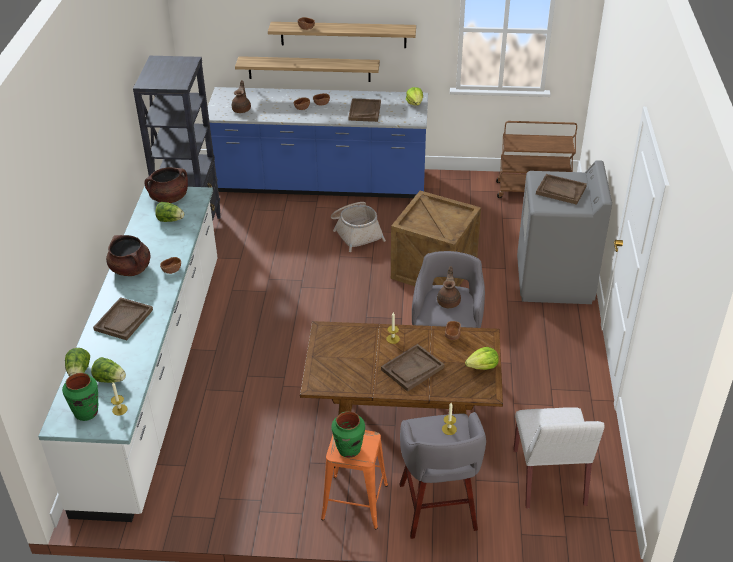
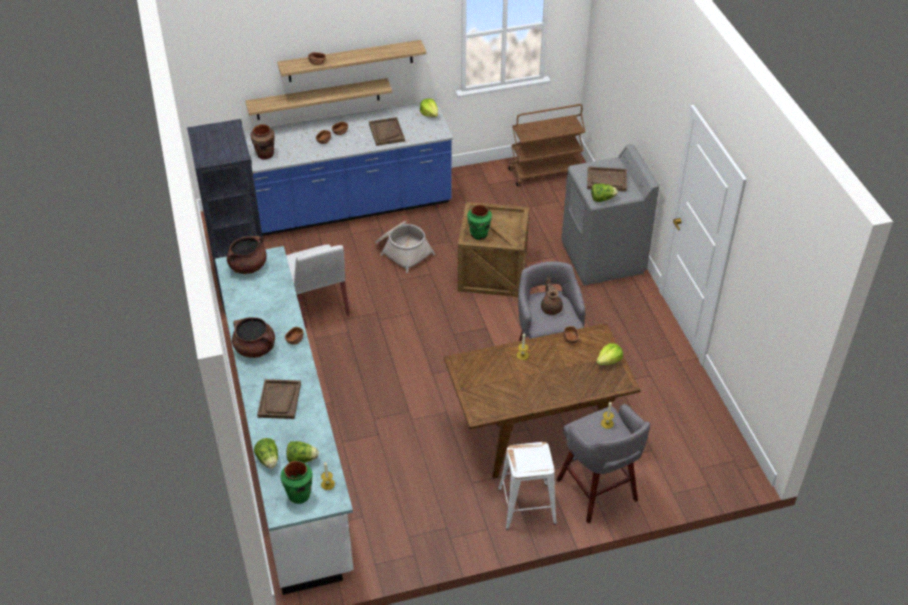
camera: 20 degrees left, 5 degrees up
(170, 220) = (263, 289): lettuce -> lettuce (602, 199)
(242, 109) = (265, 154): brown teapot -> brown vase
(349, 449) = (528, 463): green vase -> green vase (479, 234)
(354, 502) = (527, 506): orange stool -> white stool
(412, 369) = (552, 378): brown tray -> none
(549, 478) = (675, 440): white chair -> white chair (318, 303)

